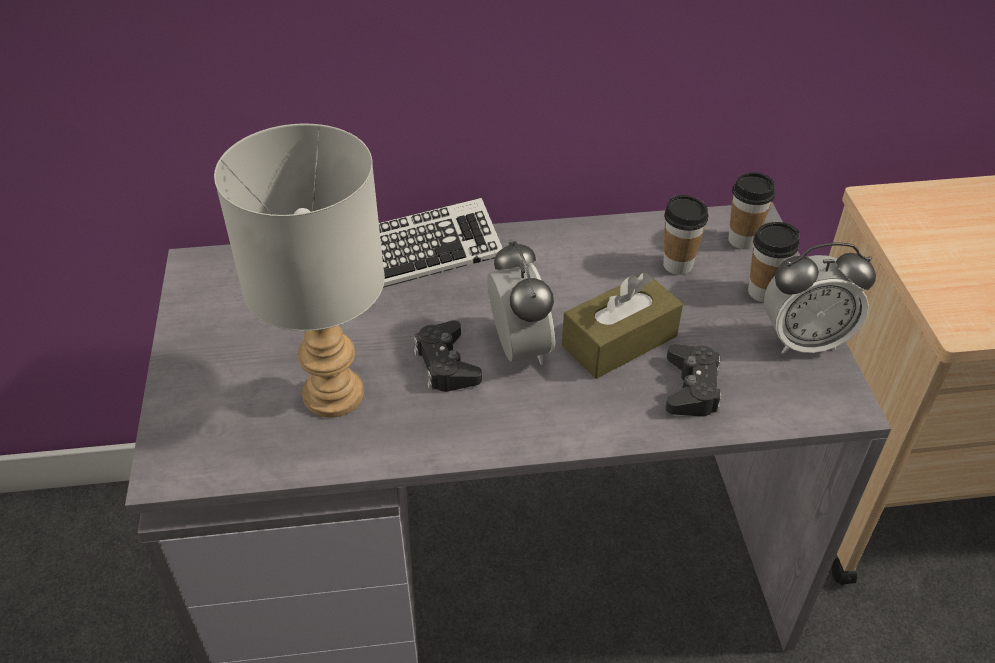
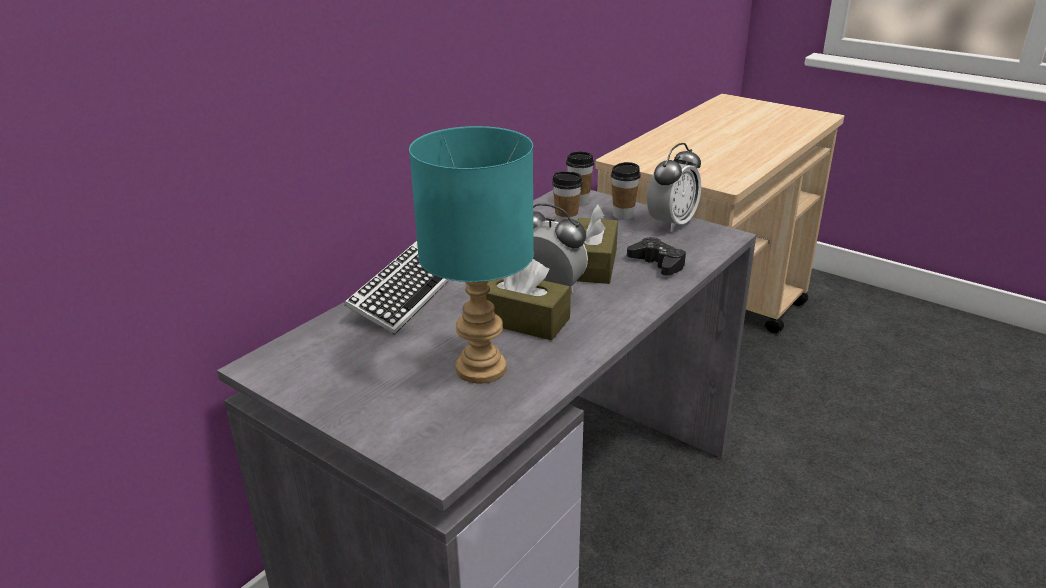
camera: 45 degrees left, 15 degrees down
(331, 393) = (479, 368): grey table lamp -> turquoise table lamp
(446, 364) = (522, 320): black game controller -> brown tissue box

